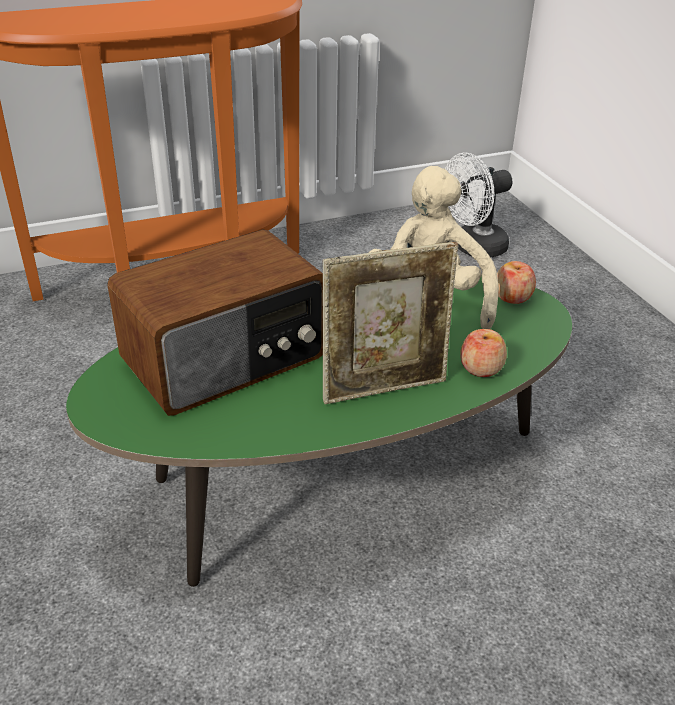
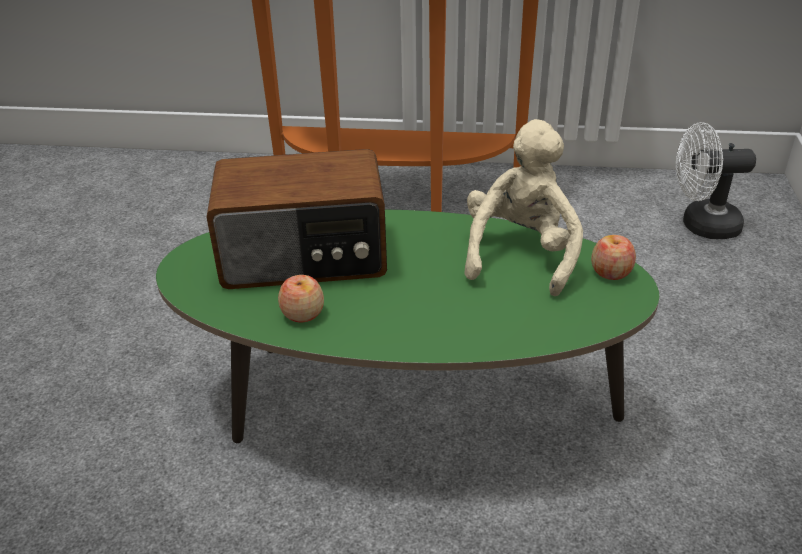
camera: 30 degrees right, 0 degrees up
(384, 388) = (412, 319): picture frame -> none
(481, 368) = (517, 328): apple -> apple (303, 313)

